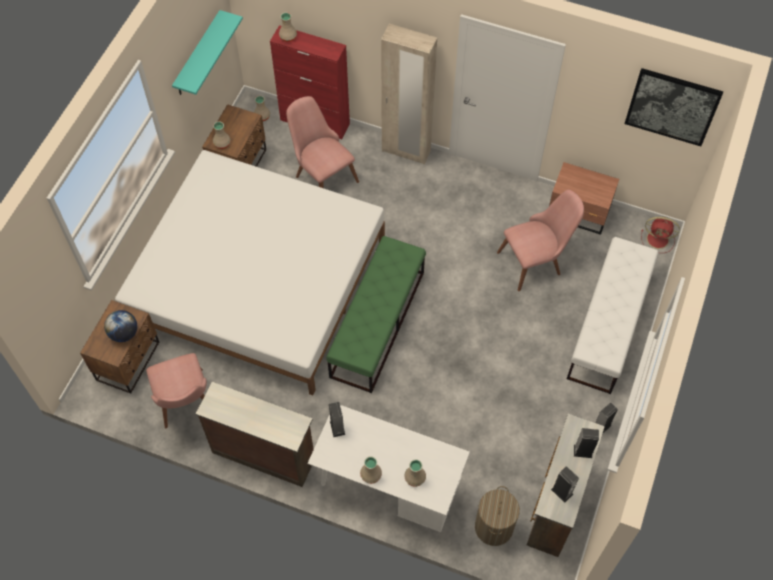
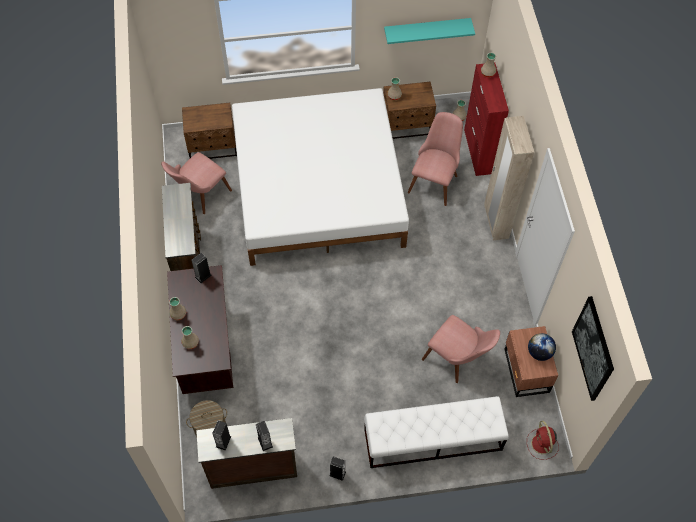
camera: 60 degrees right, 0 degrees up
(124, 333) = (209, 122): globe -> globe (539, 352)
(378, 323) = (332, 277): green bench -> none
(388, 487) = (206, 348): white desk -> brown desk

